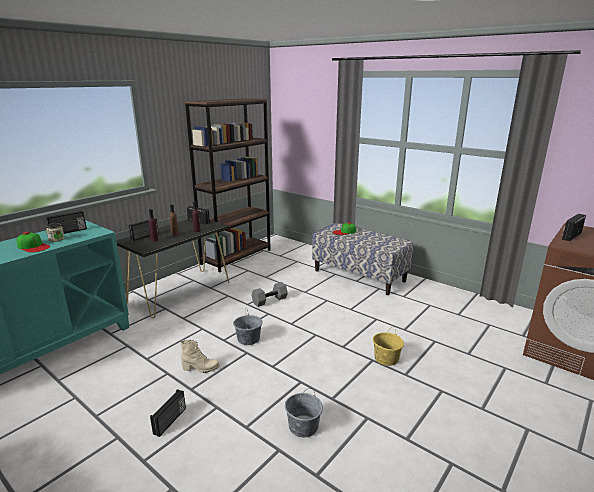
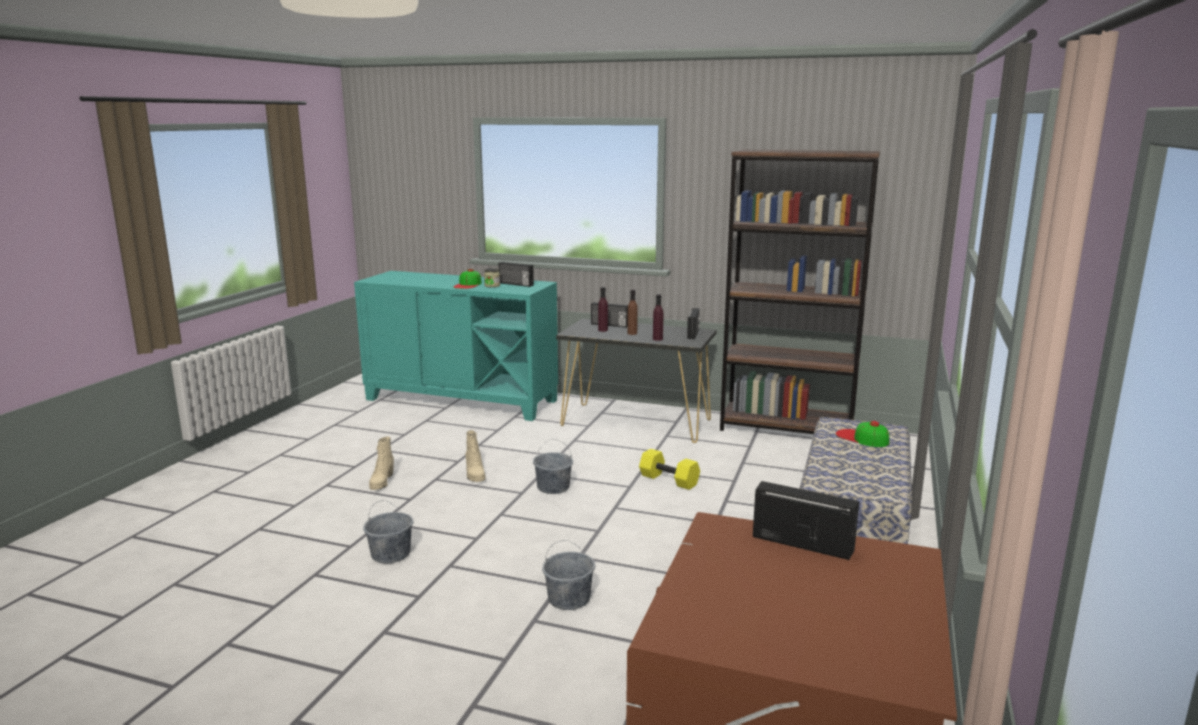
camera: 70 degrees right, 5 degrees down
(170, 421) = (381, 482): radio -> beige boot
(269, 300) = (670, 480): grey dumbbell -> yellow dumbbell
(386, 358) = (569, 599): yellow bucket -> grey bucket

